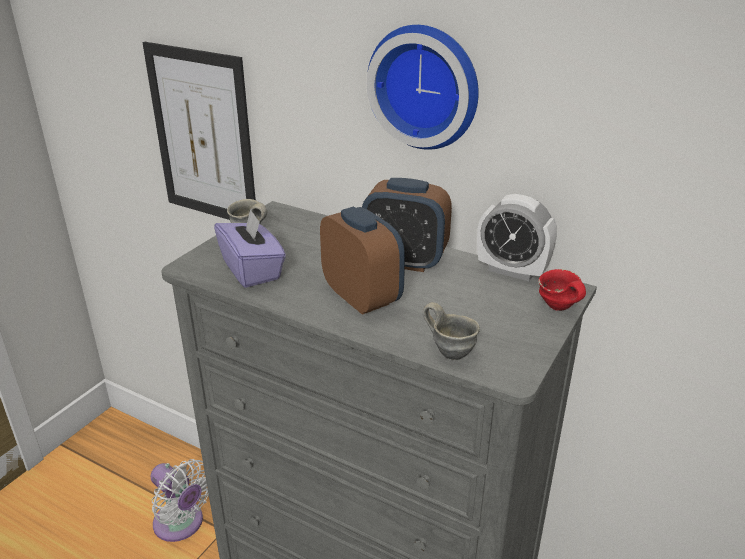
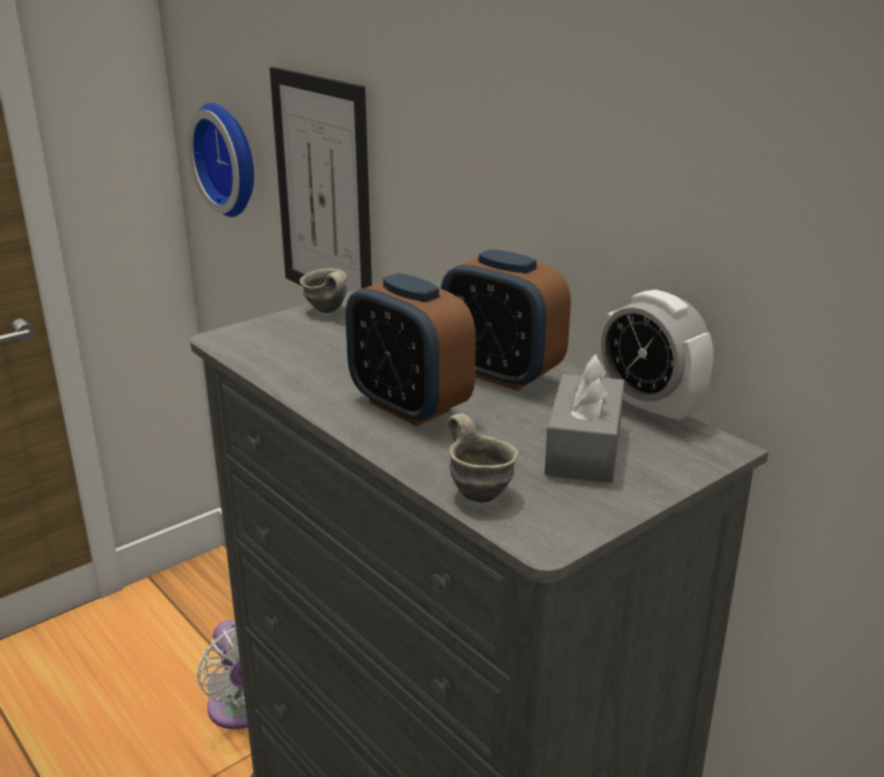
camera: 20 degrees right, 5 degrees down
(252, 270) = (296, 353): purple tissue box -> none
(362, 298) = (409, 407): alarm clock -> alarm clock turned 150 degrees clockwise
(426, 86) = (562, 127): wall clock -> wall clock (230, 159)
(493, 307) = (584, 449): none -> grey tissue box
(557, 309) = (680, 469): red mug -> none

